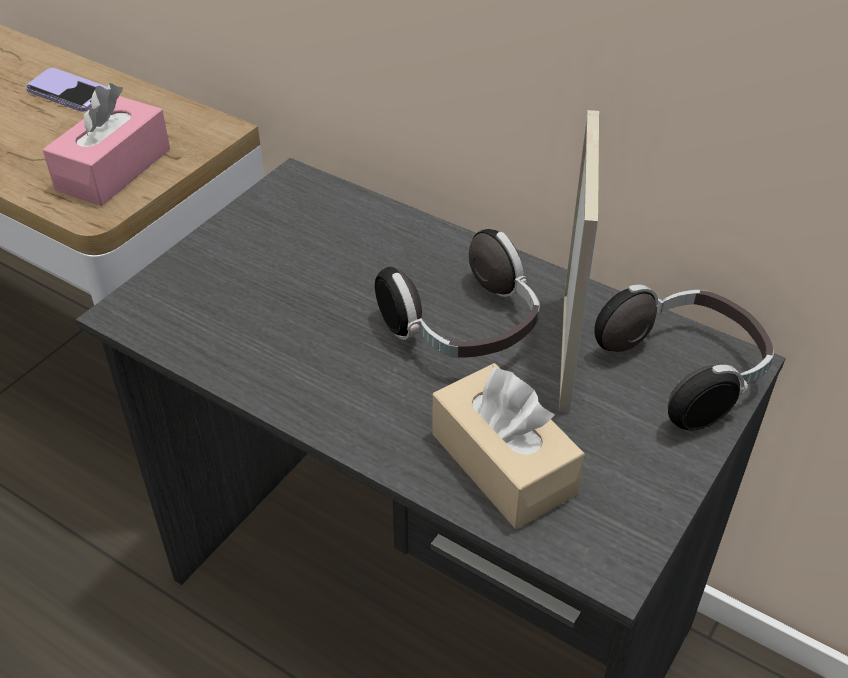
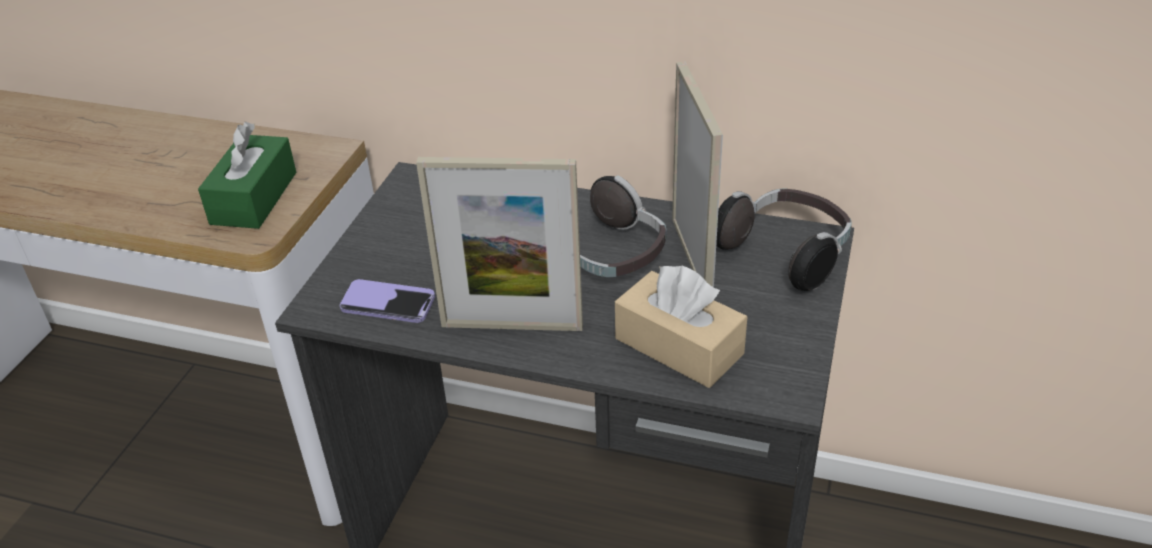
camera: 15 degrees left, 5 degrees down
(68, 92) = (177, 145): phone -> phone (388, 304)
(114, 169) = (254, 198): pink tissue box -> green tissue box
(322, 387) = (512, 326): none -> picture frame

